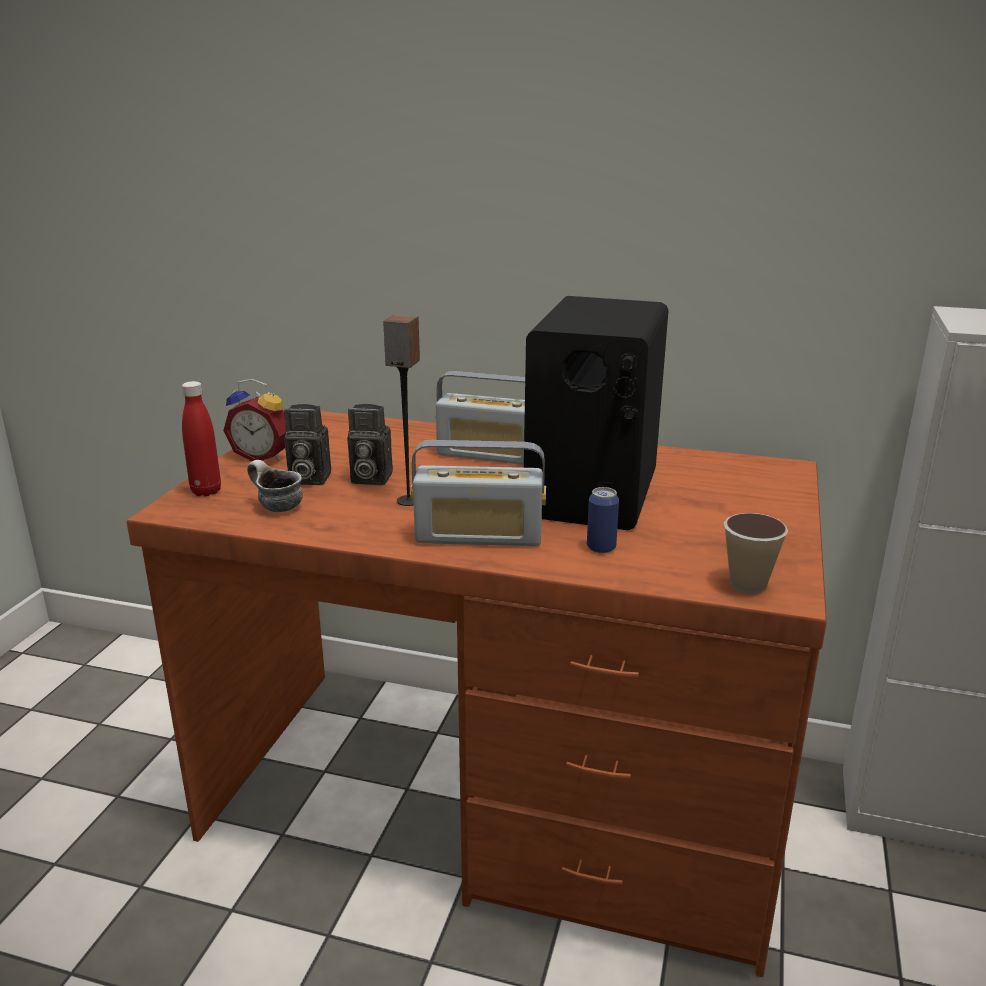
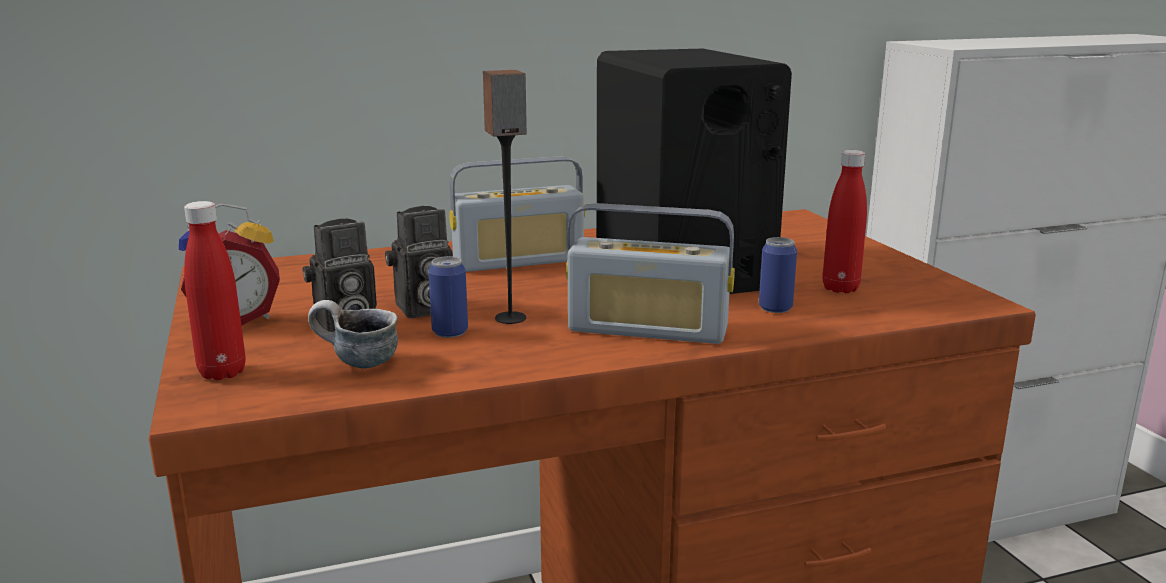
camera: 35 degrees left, 5 degrees down
(357, 500) = (450, 332): none -> can
(479, 536) = (648, 329): radio -> radio turned 45 degrees clockwise
(688, 546) = (840, 288): none -> red bottle
(748, 585) = (939, 303): cup -> none

